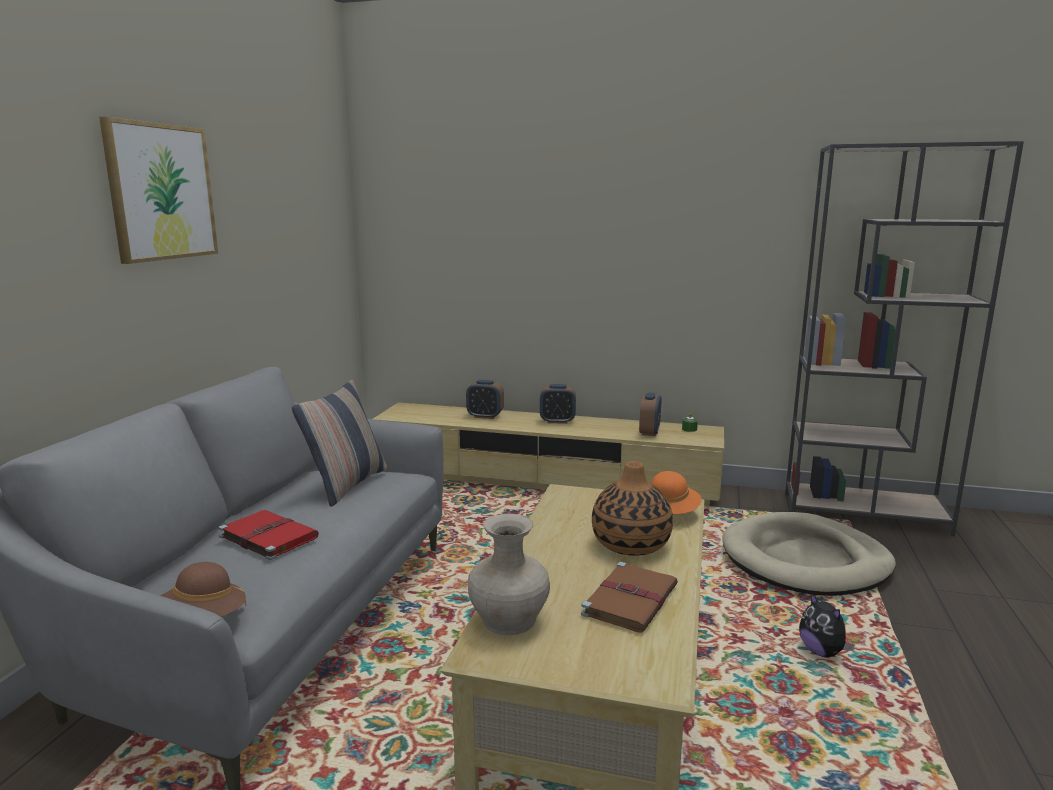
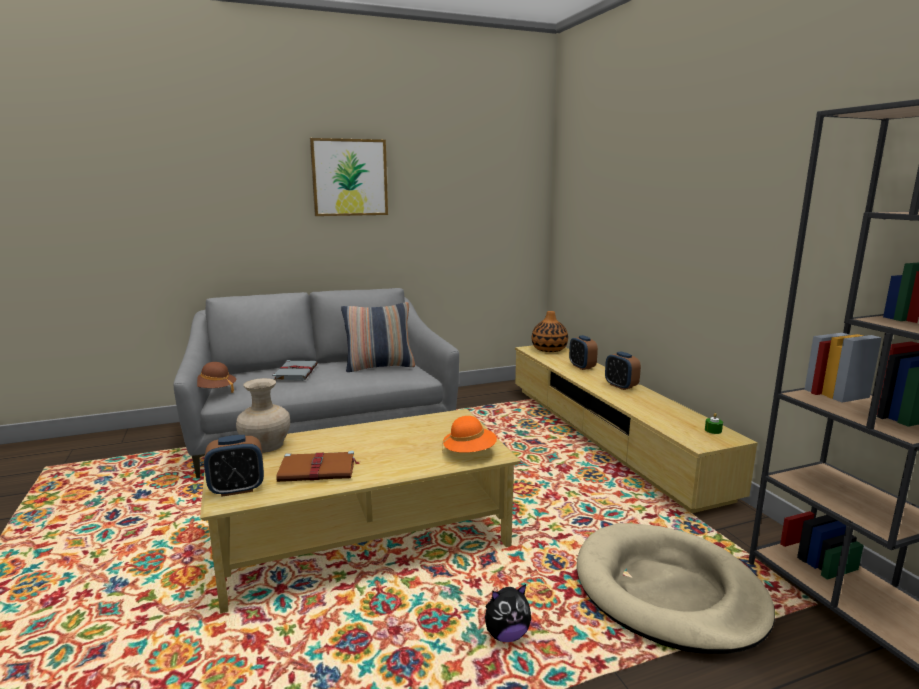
camera: 55 degrees right, 0 degrees up
(267, 536) = (296, 372): red book -> grey book
(631, 544) = (399, 452): vase -> vase (549, 349)
(649, 432) = (668, 418): alarm clock -> alarm clock (237, 489)
(822, 652) = (506, 634): plush toy -> plush toy turned 135 degrees counterclockwise

